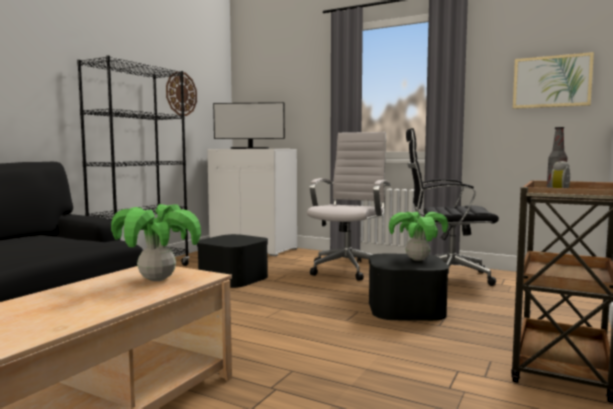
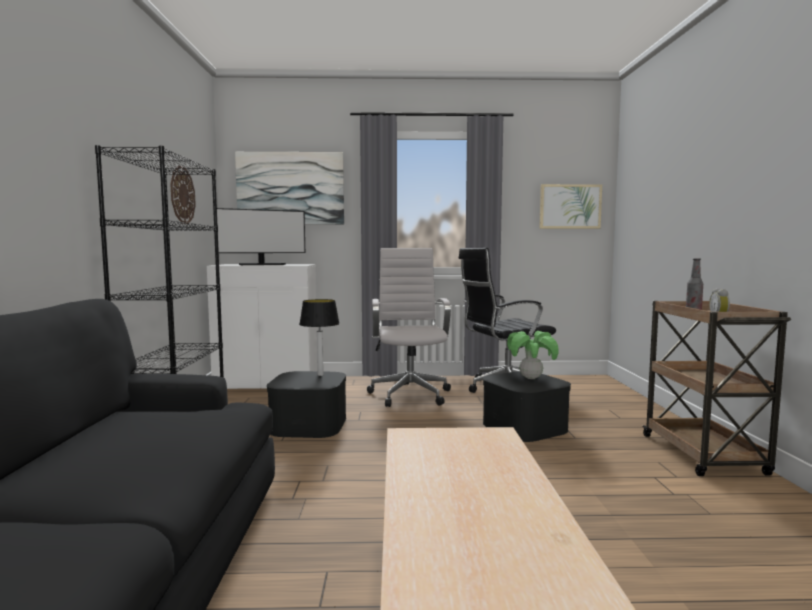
camera: 30 degrees left, 0 degrees up
(157, 279) = (465, 449): potted plant -> none
(248, 238) = (320, 375): none -> table lamp
(280, 84) = (290, 188): none -> picture

